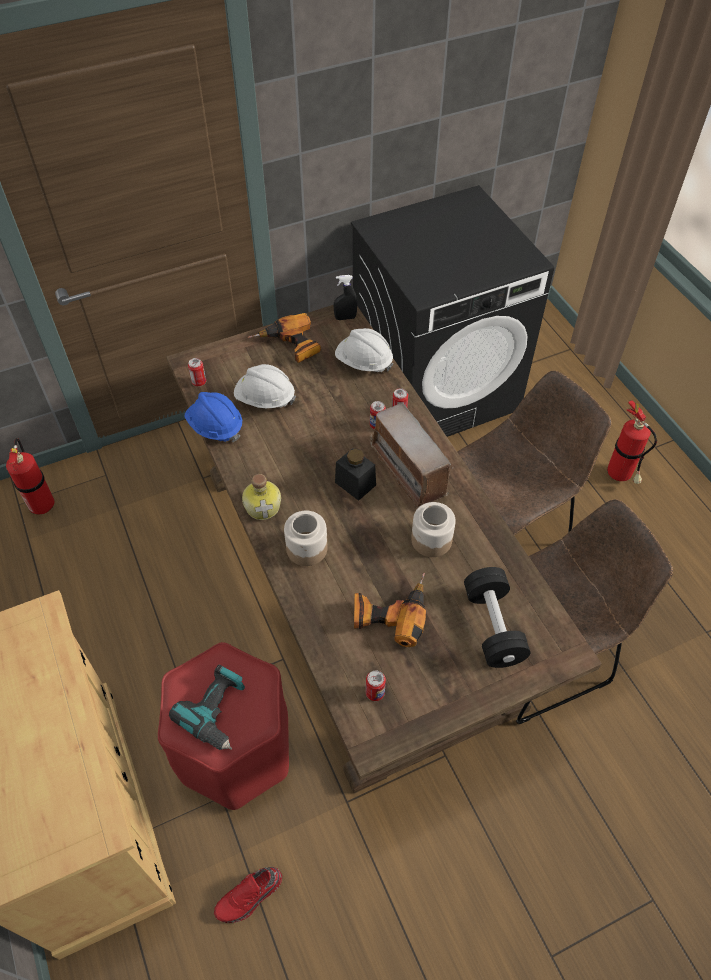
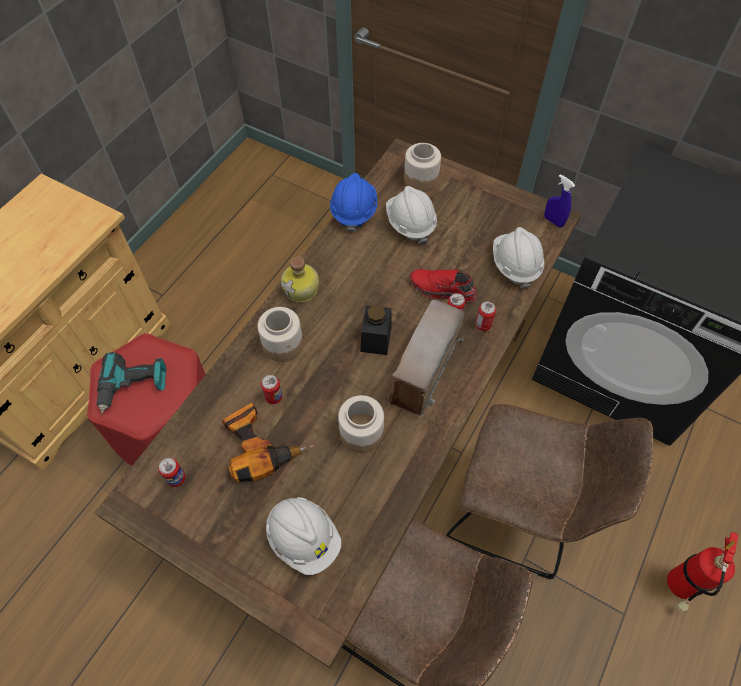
camera: 55 degrees right, 5 degrees up
(43, 504) = (282, 186): fire extinguisher -> none
(199, 382) = (389, 173): can -> can (273, 397)
(227, 366) = (421, 179): none -> jar
(249, 897) = (70, 516): red shoe -> red shoe (442, 290)
(290, 346) = (482, 204): power drill -> none
(345, 318) = (553, 221): black spray bottle -> blue spray bottle
(493, 626) = (304, 538): black dumbbell -> white hard hat

